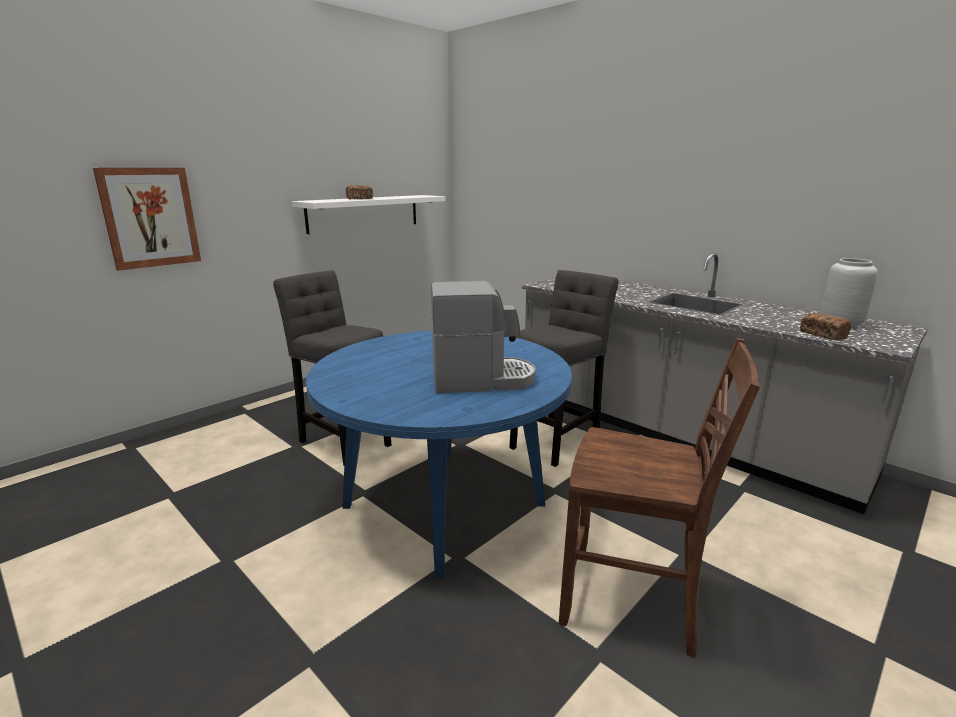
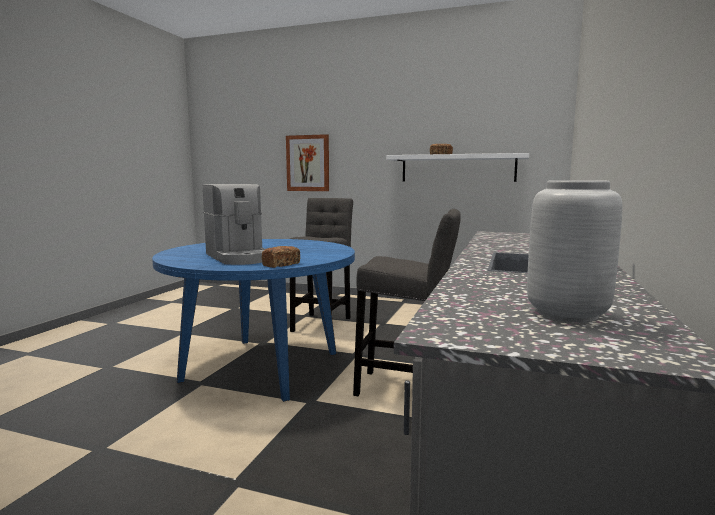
camera: 65 degrees right, 10 degrees down
(632, 603) = (157, 458): brown chair -> none
(822, 334) = (464, 303): bread -> bread (281, 264)

